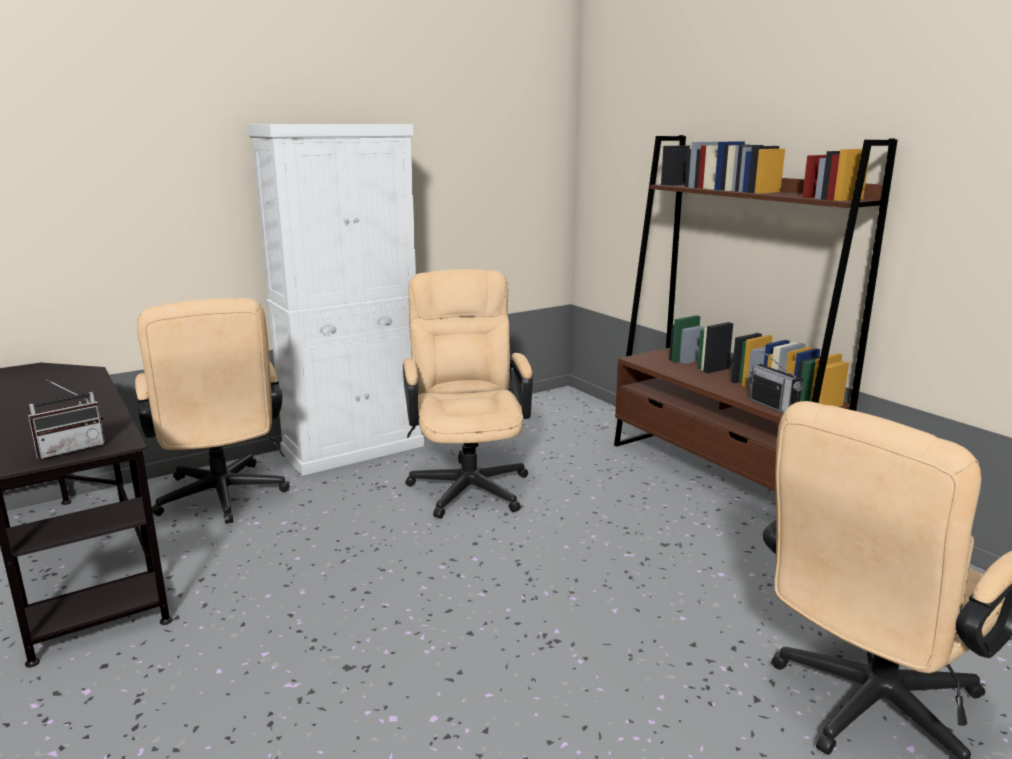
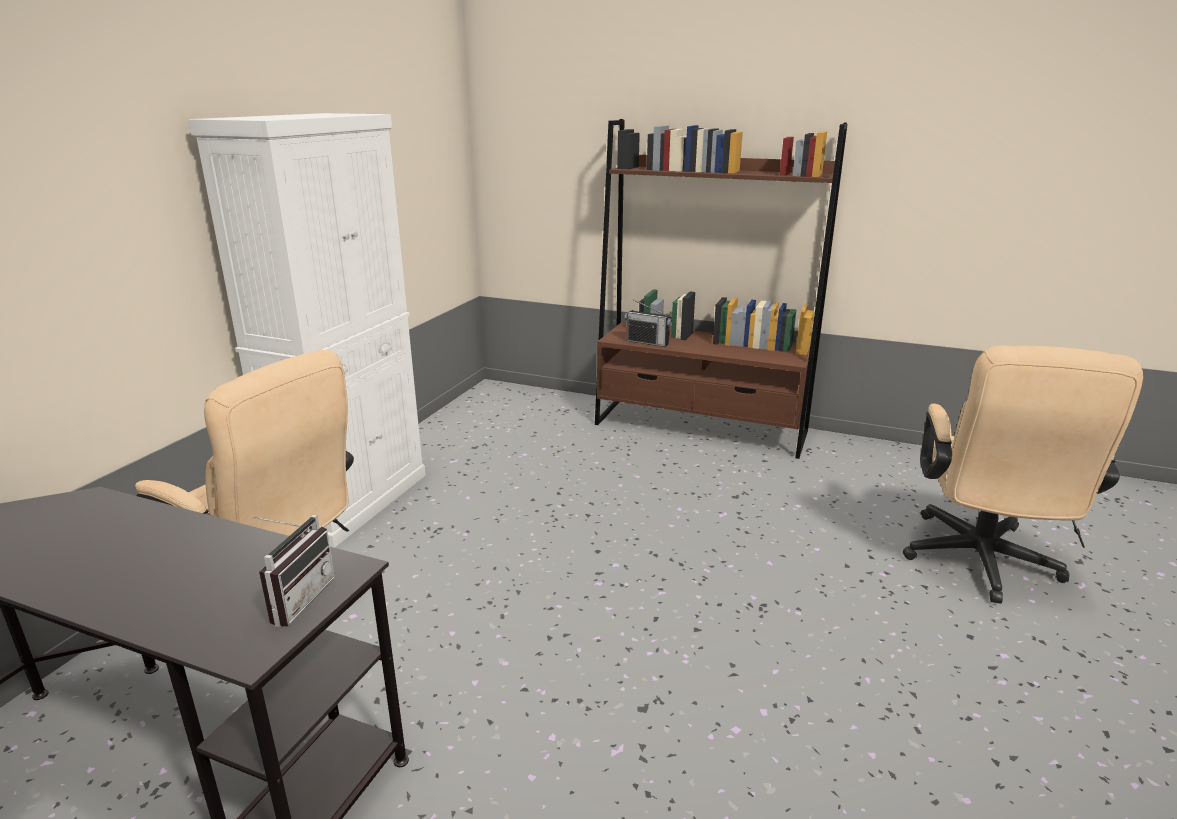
camera: 35 degrees left, 5 degrees up
(468, 482) = (517, 497): beige office chair -> none
(773, 406) = (772, 357): radio -> radio (647, 342)

